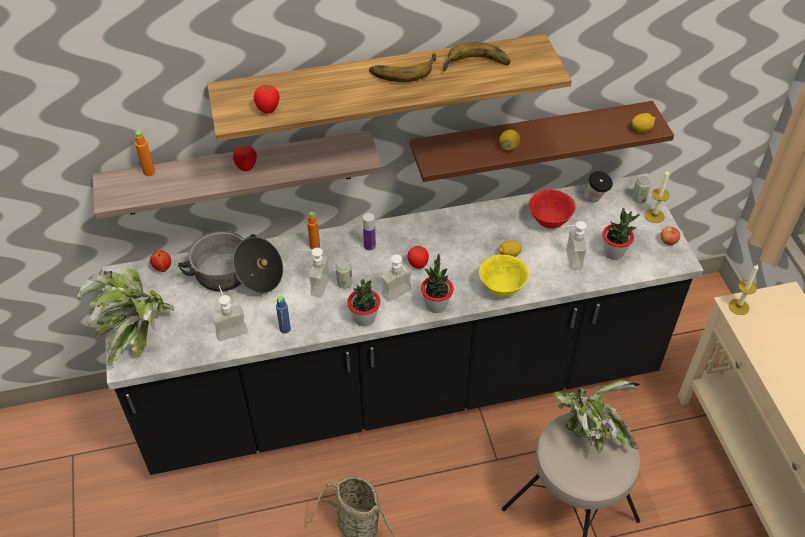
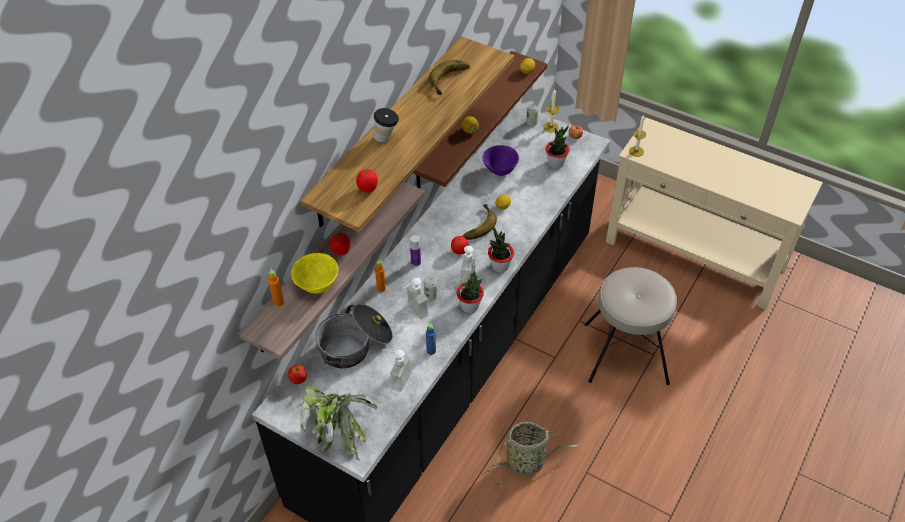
camera: 45 degrees left, 0 degrees up
(402, 69) = (412, 110): banana -> banana (476, 225)
(501, 288) = (522, 229): yellow bowl -> yellow bowl (317, 286)
(549, 221) = (499, 171): red bowl -> purple bowl
(567, 259) = (537, 185): soap dispenser -> none
(589, 431) = (626, 283): potted plant -> none
(595, 200) = (509, 140): cup -> cup (387, 138)

